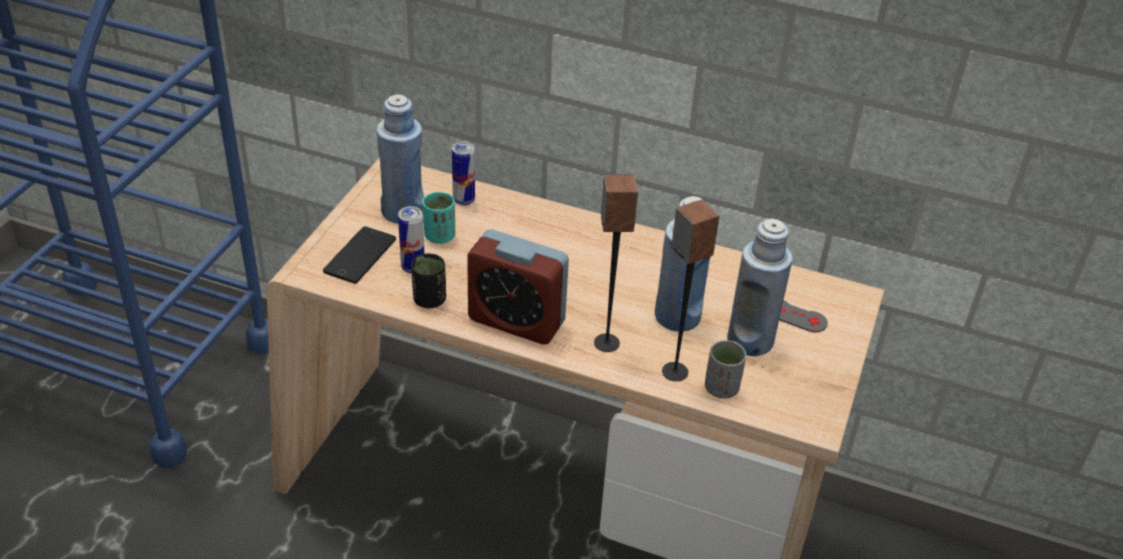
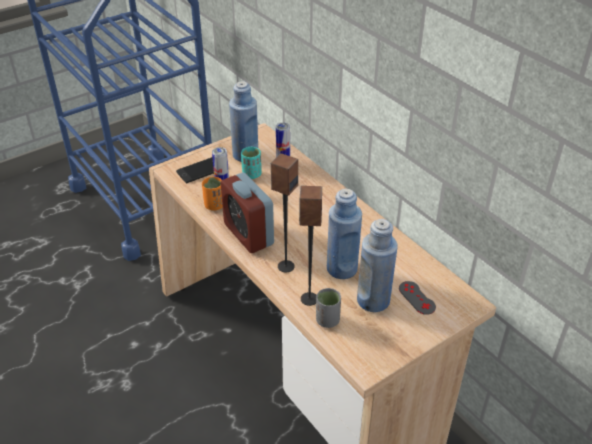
camera: 35 degrees right, 0 degrees up
(429, 300) = (214, 205): black cup -> orange cup

